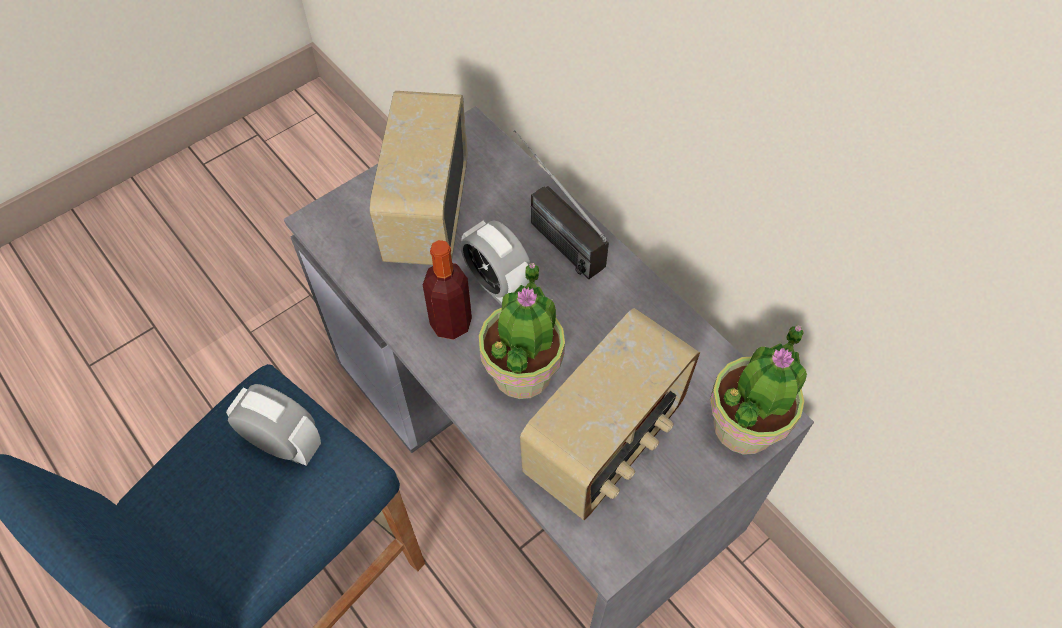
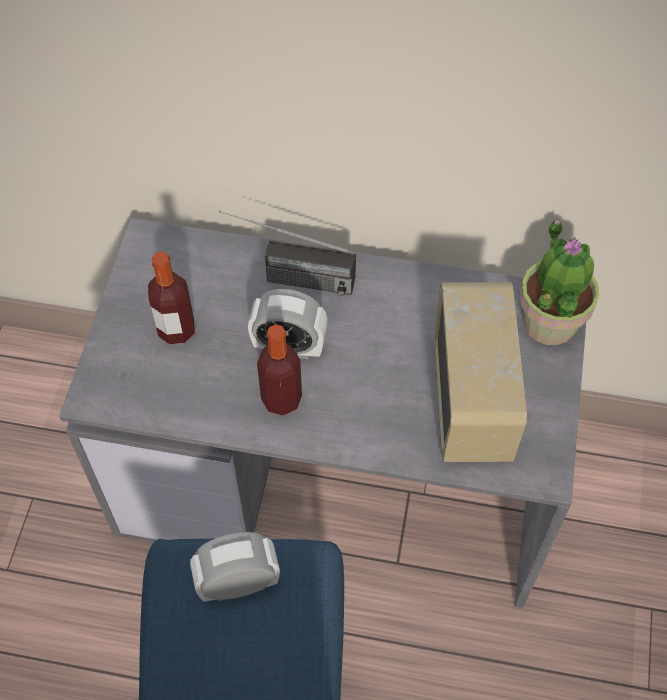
camera: 40 degrees left, 0 degrees up
(425, 213) = (176, 330): radio -> bottle
(523, 371) = (369, 395): potted plant -> none

